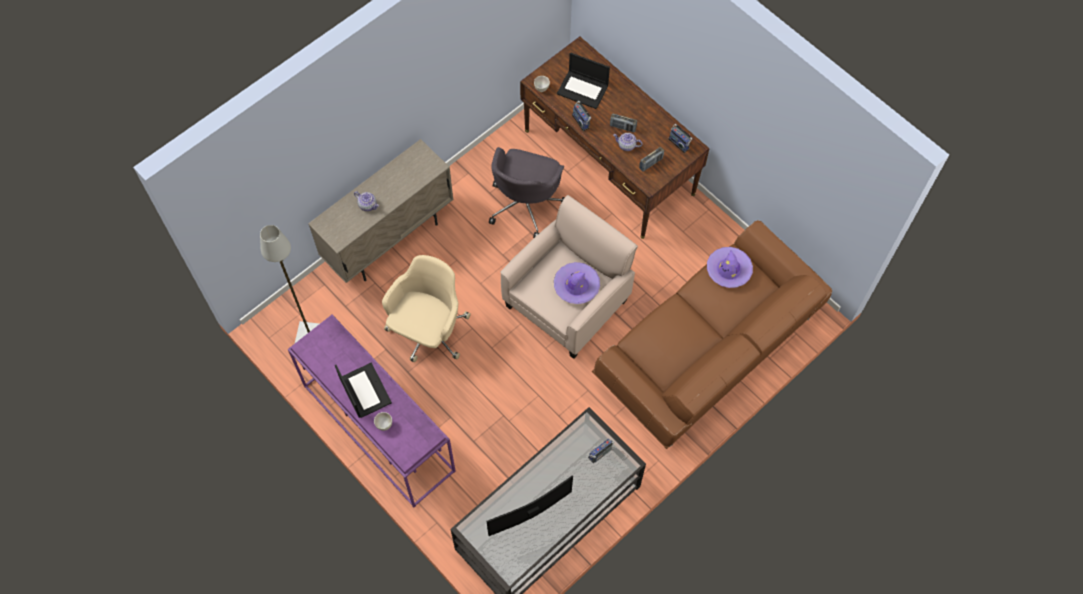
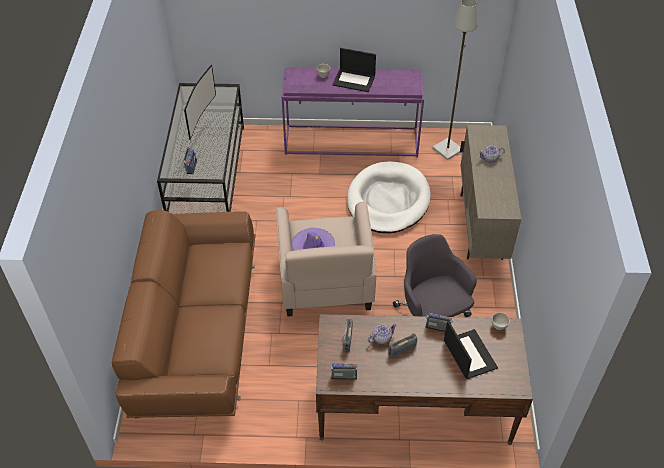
camera: 135 degrees right, 15 degrees down
(428, 332) = (388, 200): beige office chair -> white dog bed
(583, 89) = (469, 354): laptop -> laptop turned 90 degrees clockwise
(729, 270) = (215, 344): purple hat -> none

